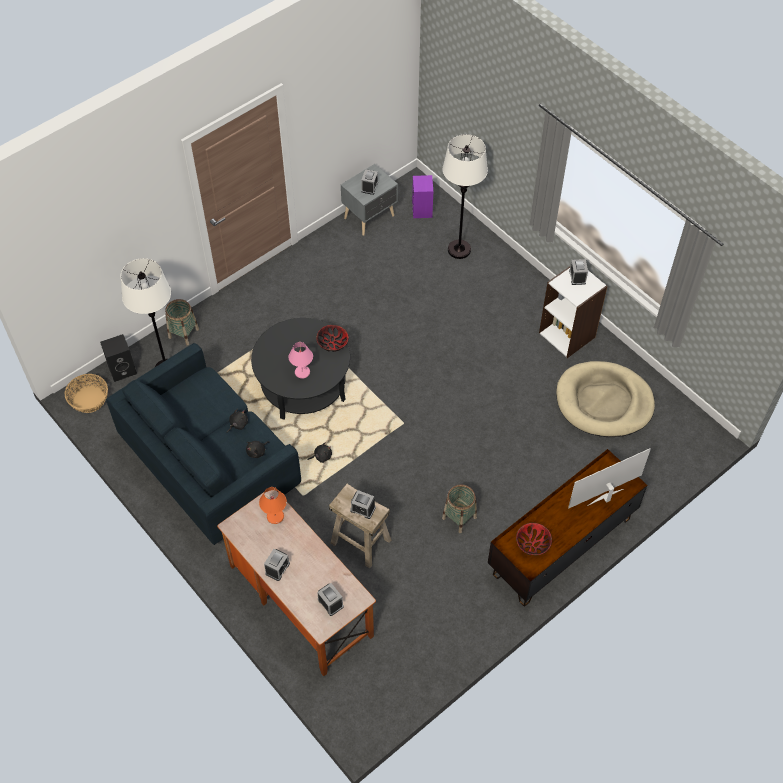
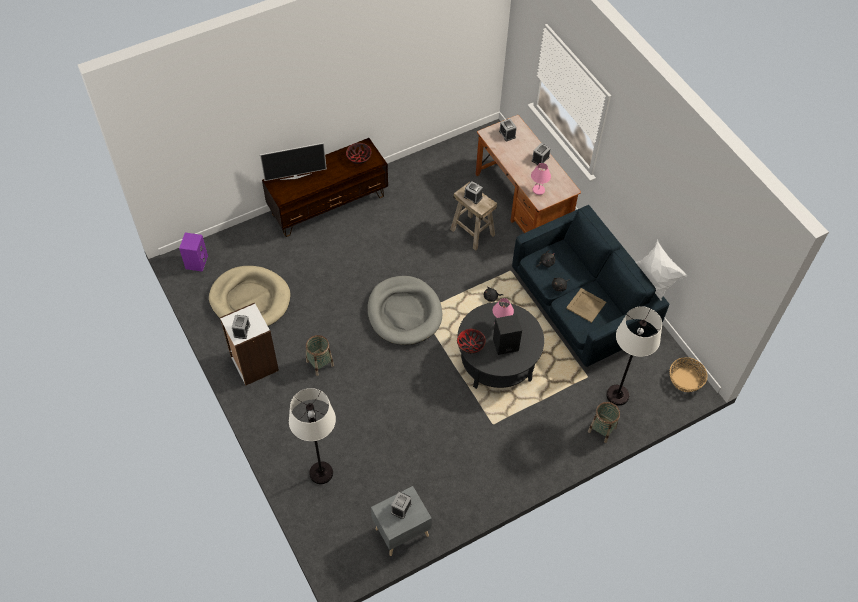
camera: 170 degrees left, 0 degrees up
(123, 369) = (657, 403): black speaker -> black speaker (505, 345)
(123, 419) = (653, 282): none -> white pillow
(204, 407) = (586, 305): none -> beige tray
(275, 517) = (538, 190): orange table lamp -> pink table lamp
(421, 419) = (404, 312): none -> grey dog bed
(422, 210) = (343, 530): purple speaker -> purple speaker (196, 261)
(459, 518) = (396, 235): basket -> basket (320, 363)

